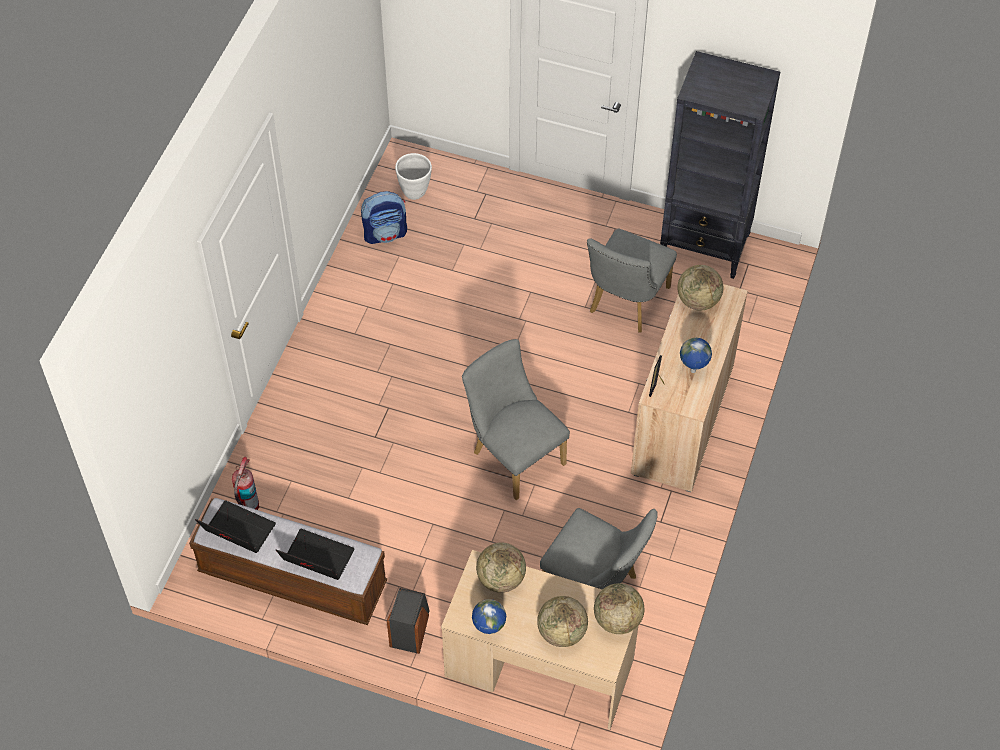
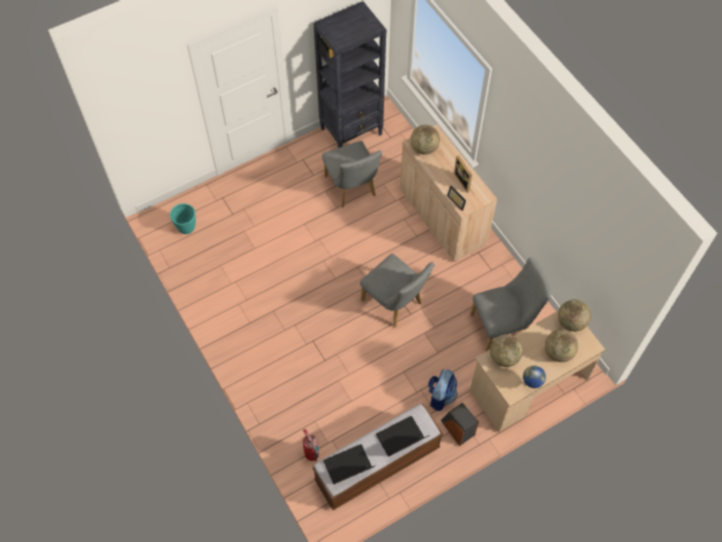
camera: 50 degrees left, 5 degrees up
(385, 233) = (199, 261): backpack -> backpack (440, 396)
(415, 192) = (186, 228): white planter -> turquoise planter
(514, 454) = (395, 304): grey chair -> grey chair turned 135 degrees counterclockwise
(693, 371) = (464, 181): globe -> picture frame

